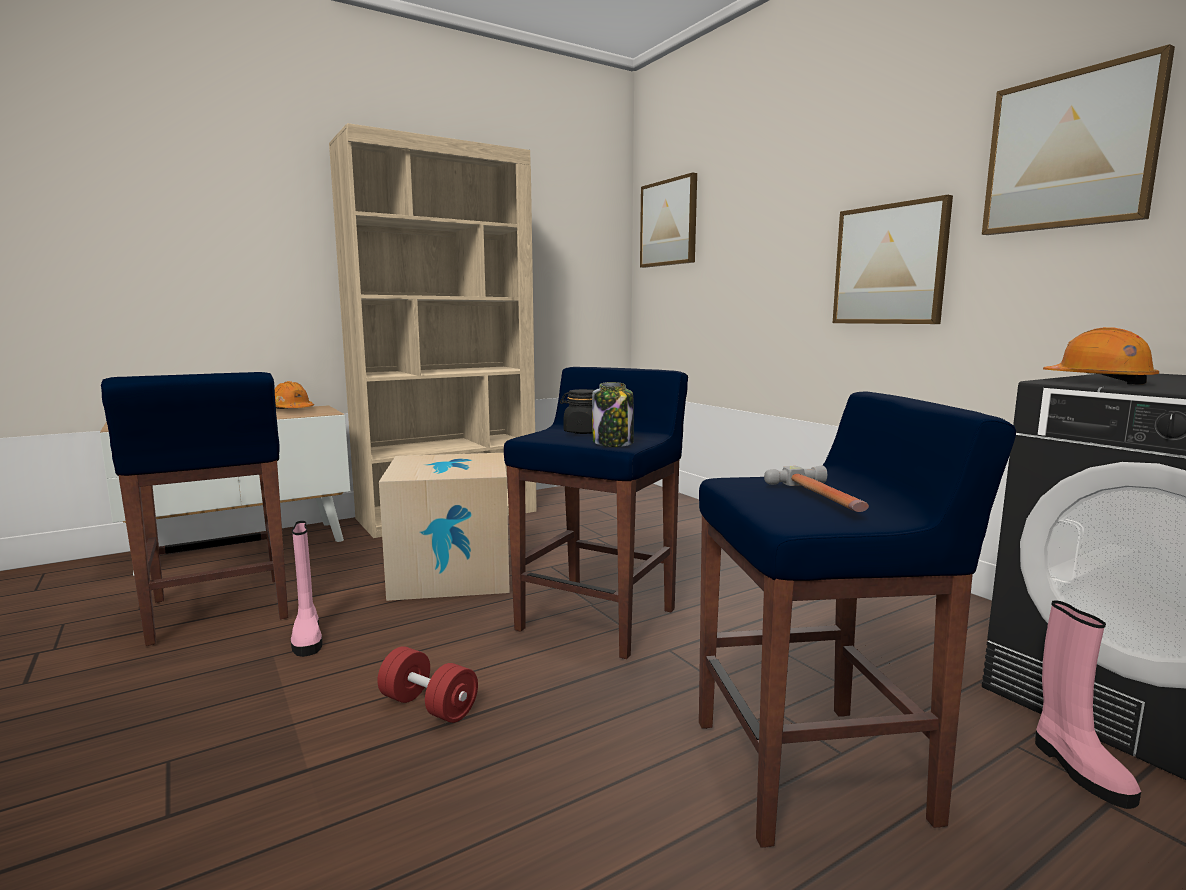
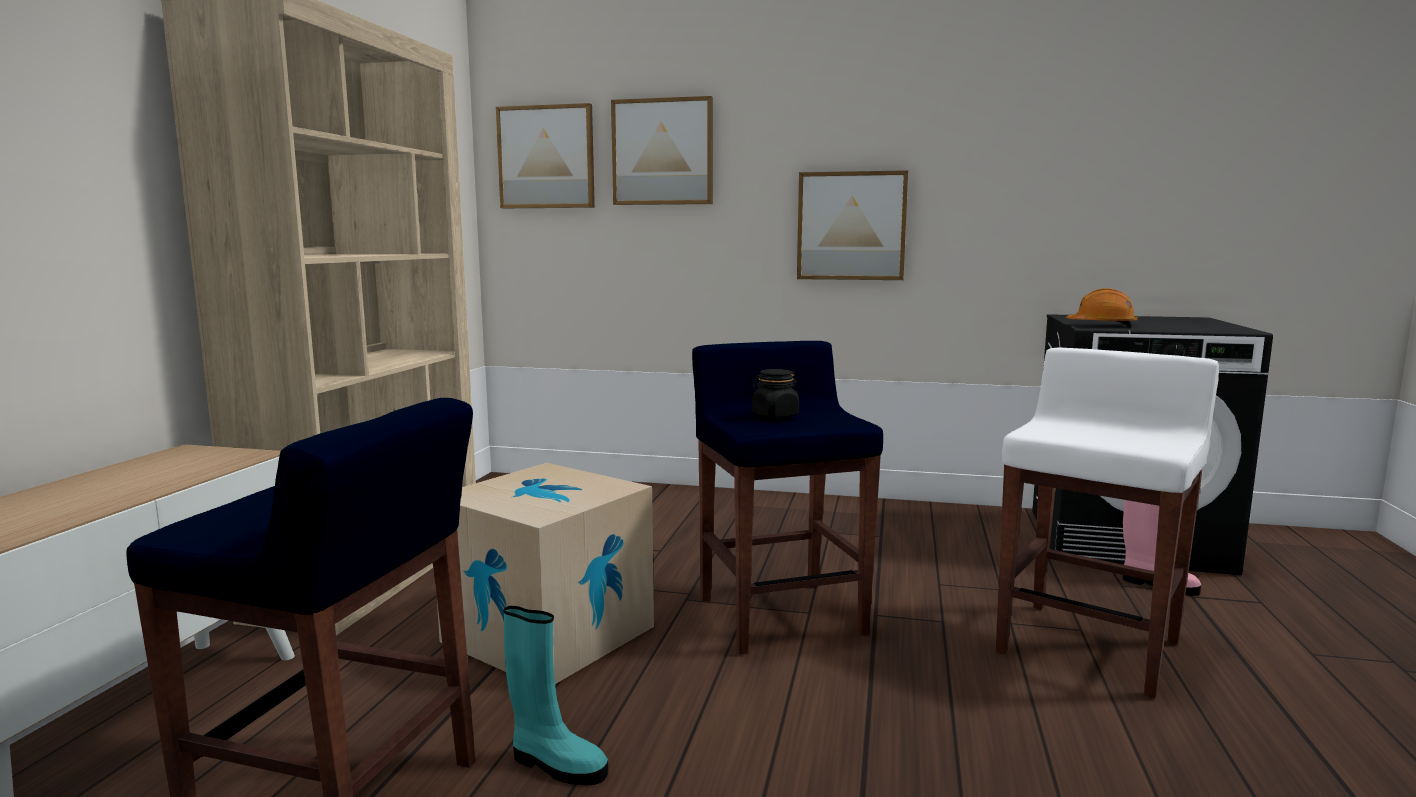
camera: 45 degrees left, 0 degrees up
(291, 410) = (161, 462): orange hard hat -> none
(307, 638) = (556, 765): pink boot -> turquoise boot
(428, 706) = (822, 746): red dumbbell -> none
(613, 443) = (840, 421): jar -> none
(814, 770) = (1090, 646): blue stool -> white stool
(822, 498) = (1118, 432): hammer -> none
(1070, 151) = (1000, 150): picture -> picture (663, 152)

